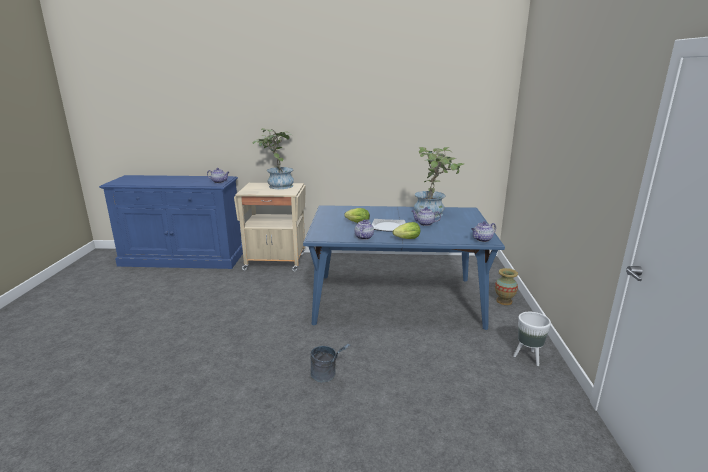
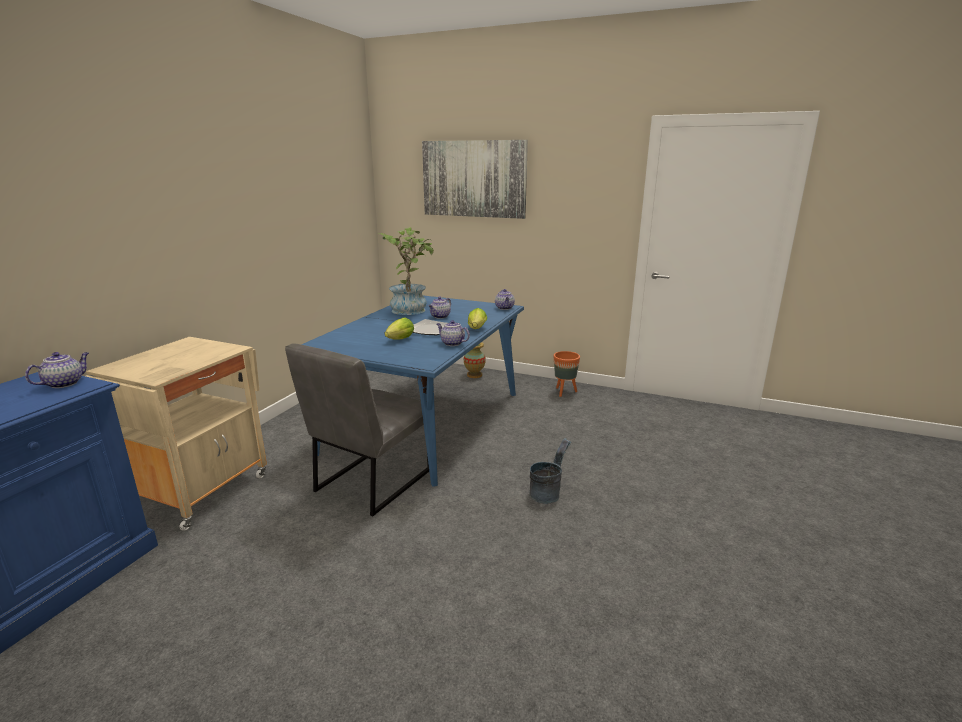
camera: 70 degrees left, 0 degrees up
(277, 186) = (167, 352): potted plant -> none
(306, 302) = (371, 481): none -> grey chair
(528, 357) = (564, 392): white planter -> orange planter
(552, 111) = (474, 179): none -> picture

